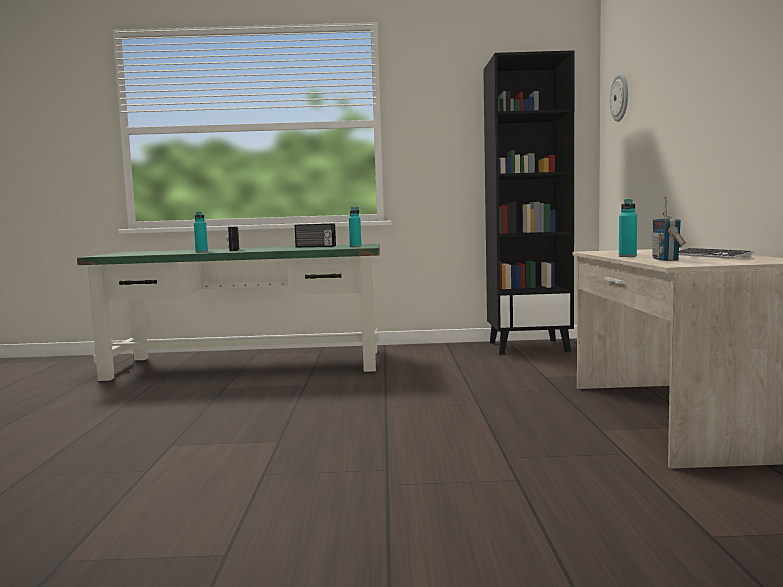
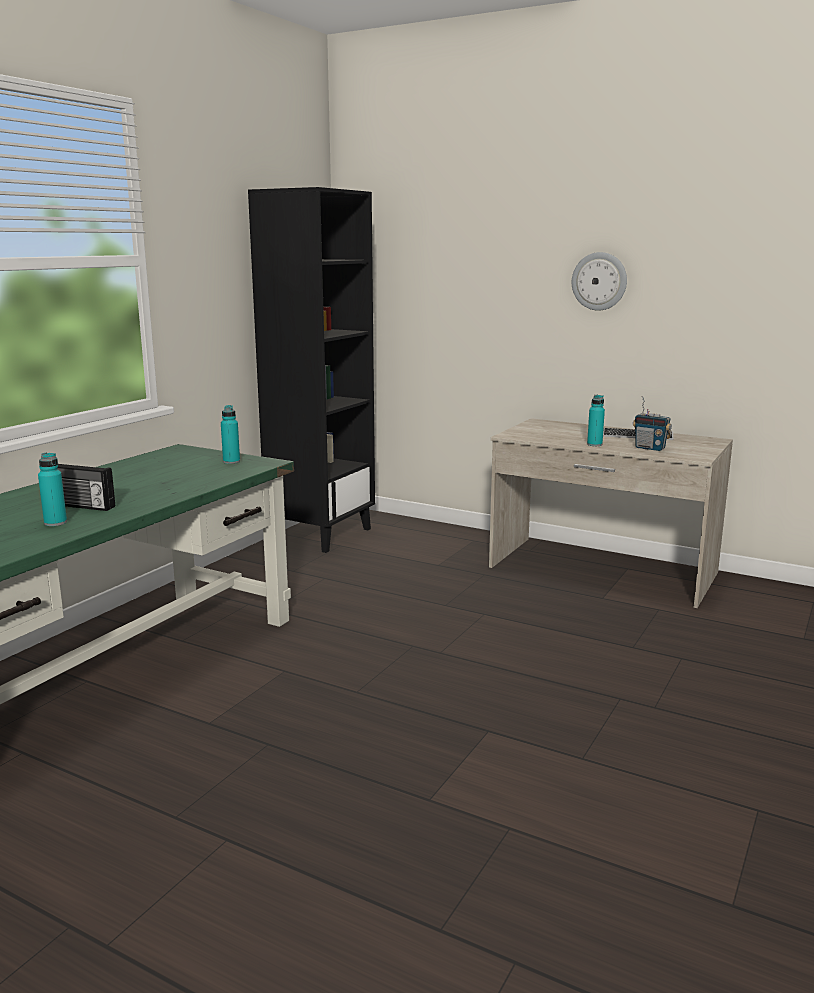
camera: 60 degrees left, 10 degrees up
(315, 246) = (161, 471): radio -> none
(620, 97) = (392, 246): wall clock -> wall clock (599, 281)

